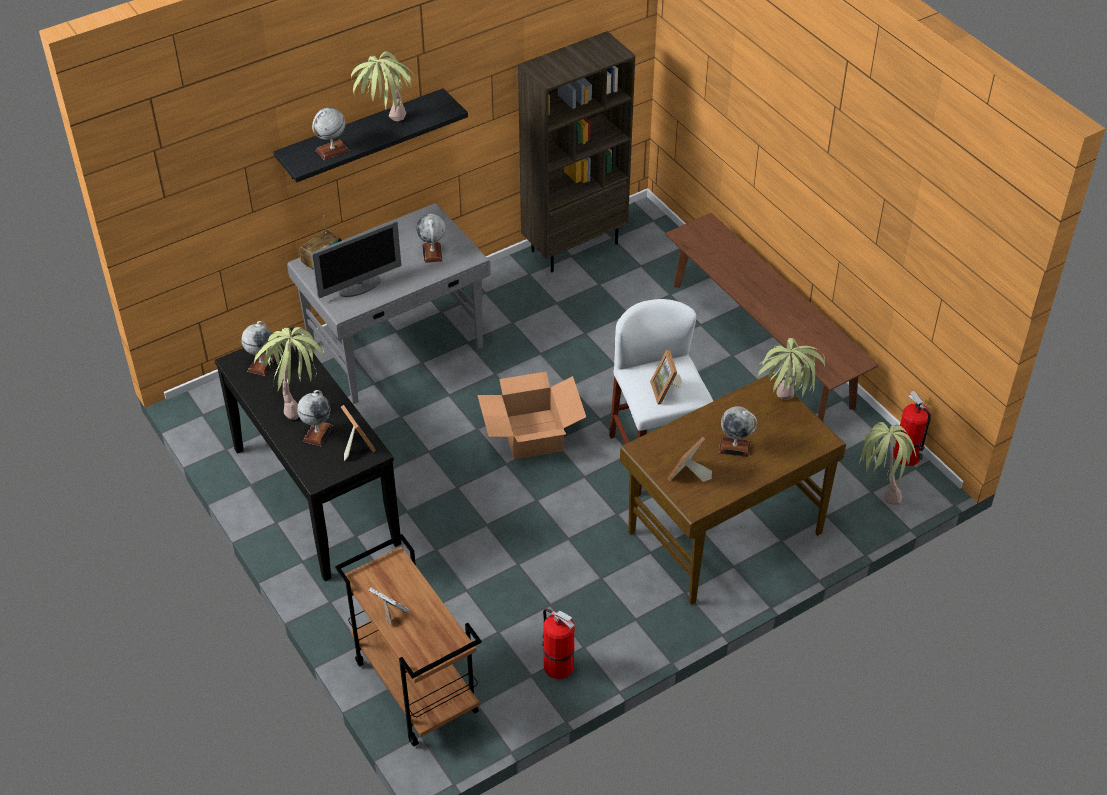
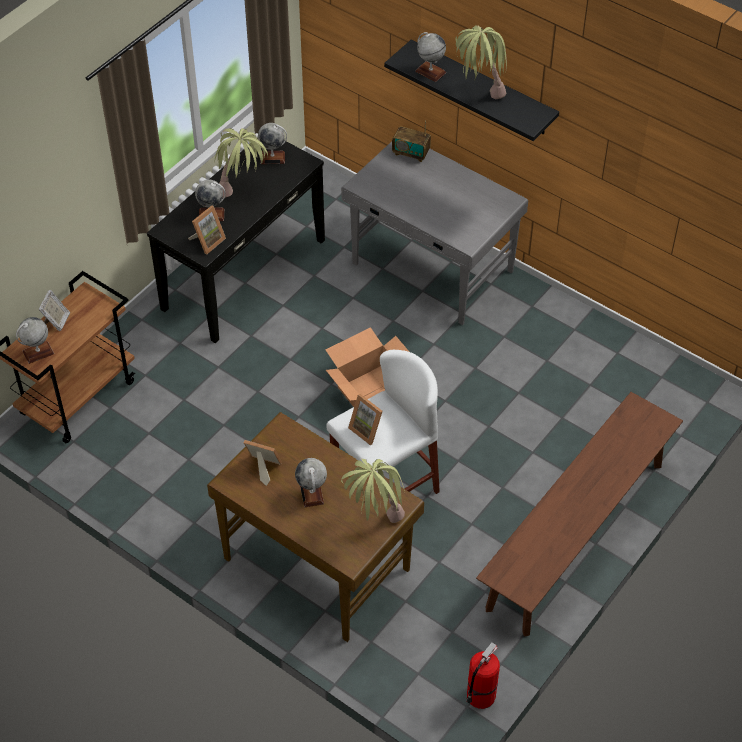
camera: 70 degrees right, 5 degrees up
(360, 286) = (393, 185): monitor -> none
(432, 253) = (459, 217): globe -> globe (38, 352)
(557, 665) = (128, 481): fire extinguisher -> none
(574, 246) = (632, 351): brown bookcase -> none
(666, 391) = (368, 429): picture frame -> picture frame turned 105 degrees counterclockwise
(878, 489) = (424, 679): potted plant -> none

